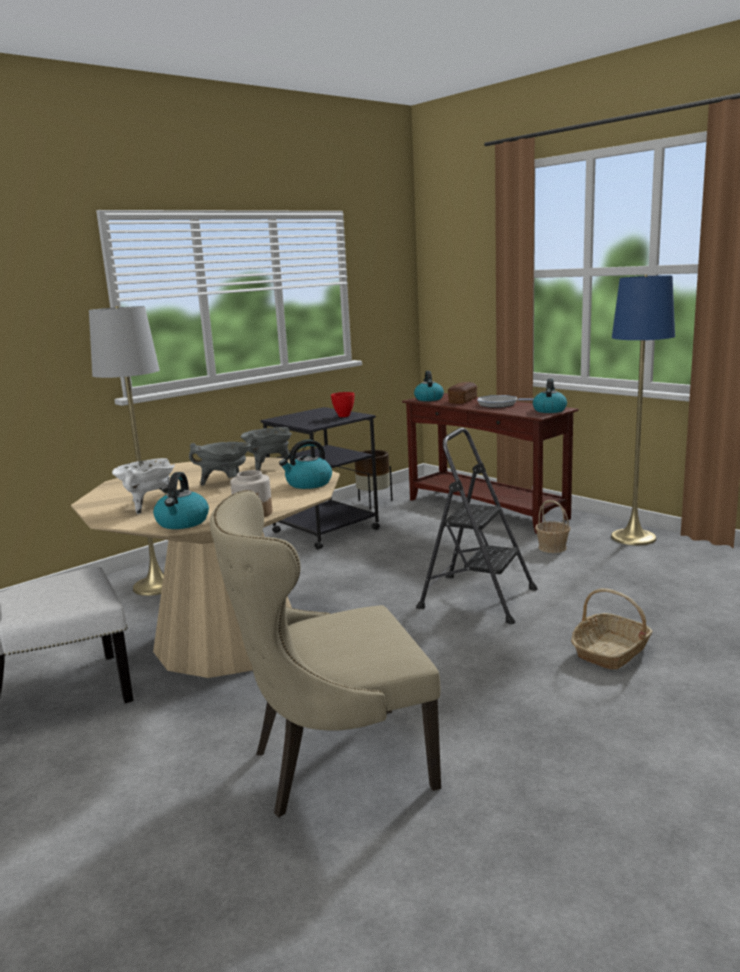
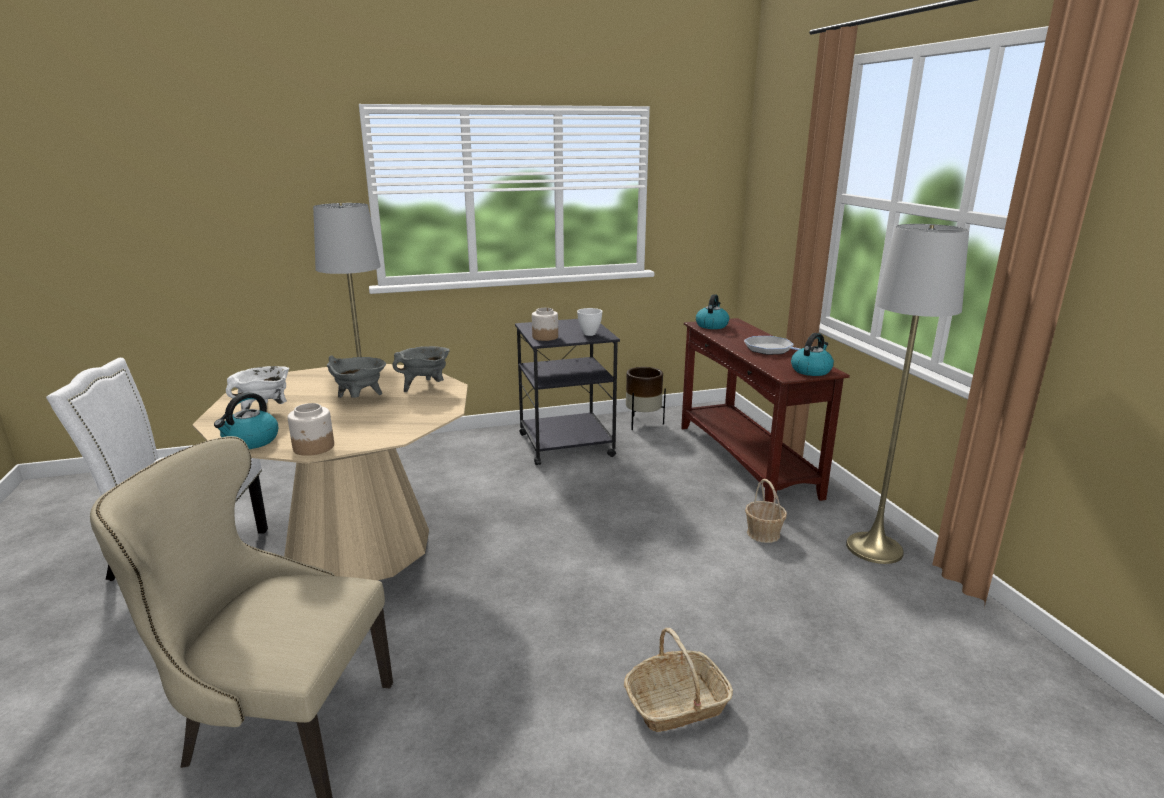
camera: 25 degrees right, 5 degrees up
(308, 484) = (416, 420): kettle -> none
(309, 423) = (545, 337): none -> jar
(344, 416) = (590, 334): red bowl -> white bowl
(462, 401) = (741, 335): bread -> none
(474, 597) = (614, 572): black step ladder -> none
(633, 537) = (874, 548): blue floor lamp -> grey floor lamp

